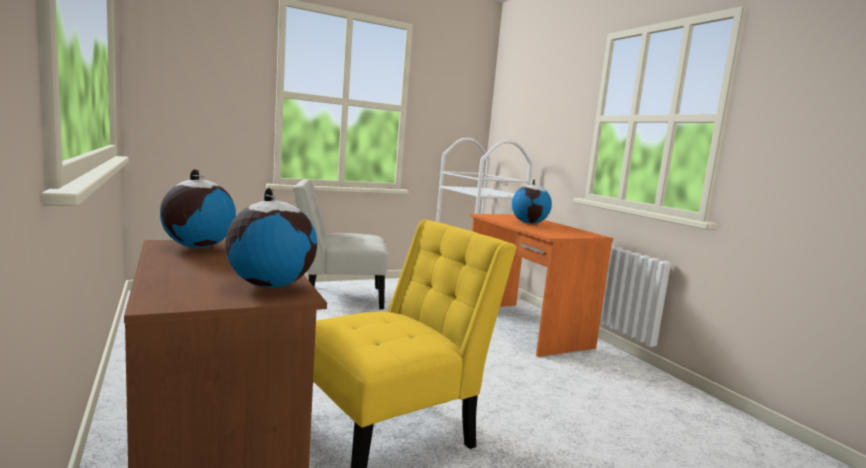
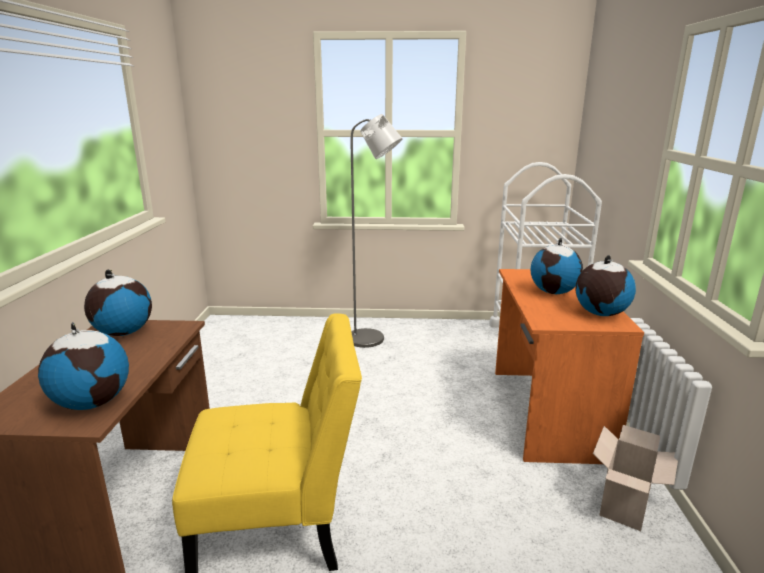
camera: 30 degrees right, 10 degrees up
(338, 297) = (372, 340): white chair -> grey floor lamp
(575, 231) = (600, 314): none -> globe
(622, 369) = (625, 508): none -> cardboard box

